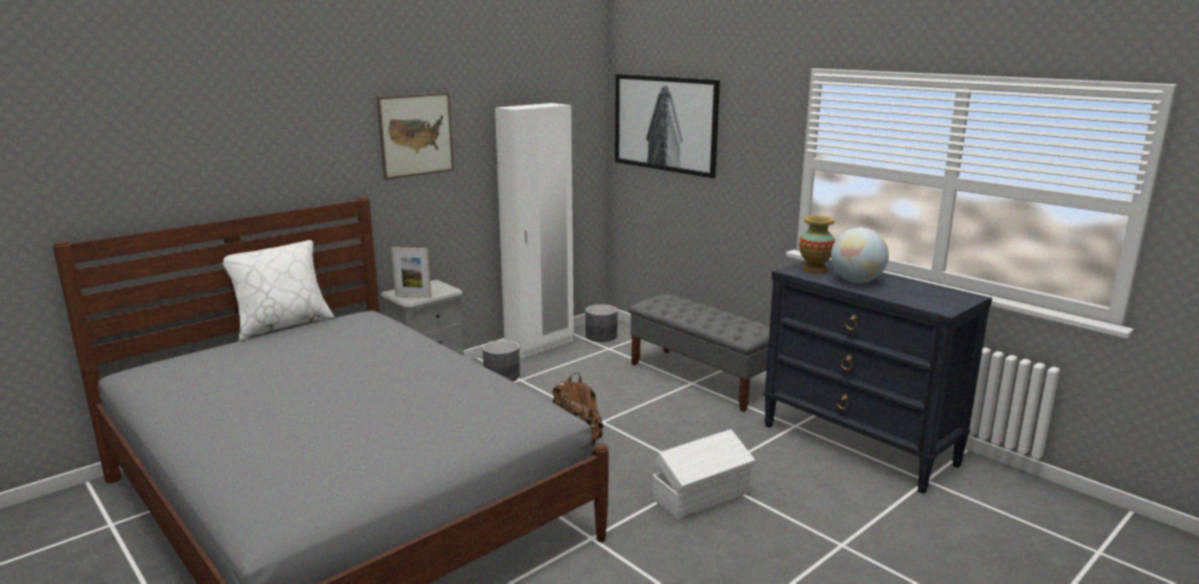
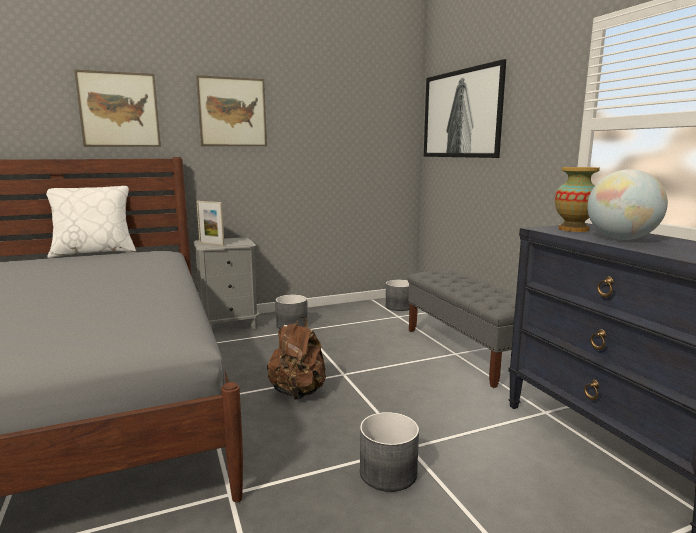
camera: 20 degrees right, 5 degrees down
(294, 148) = (119, 110): none -> picture
(540, 346) = (342, 308): white wardrobe -> none
(702, 496) = (388, 472): white storage box -> grey planter

